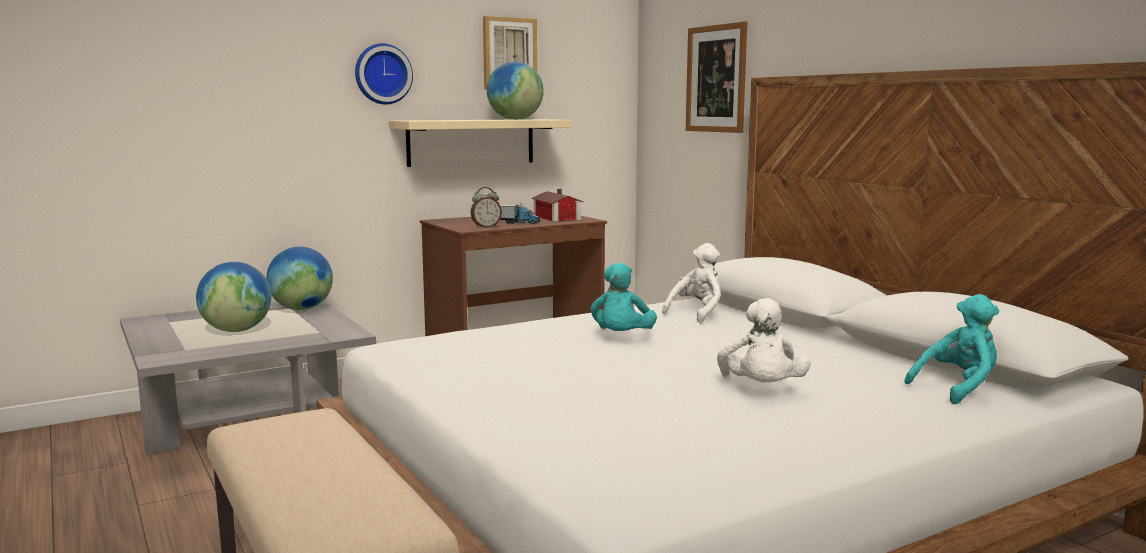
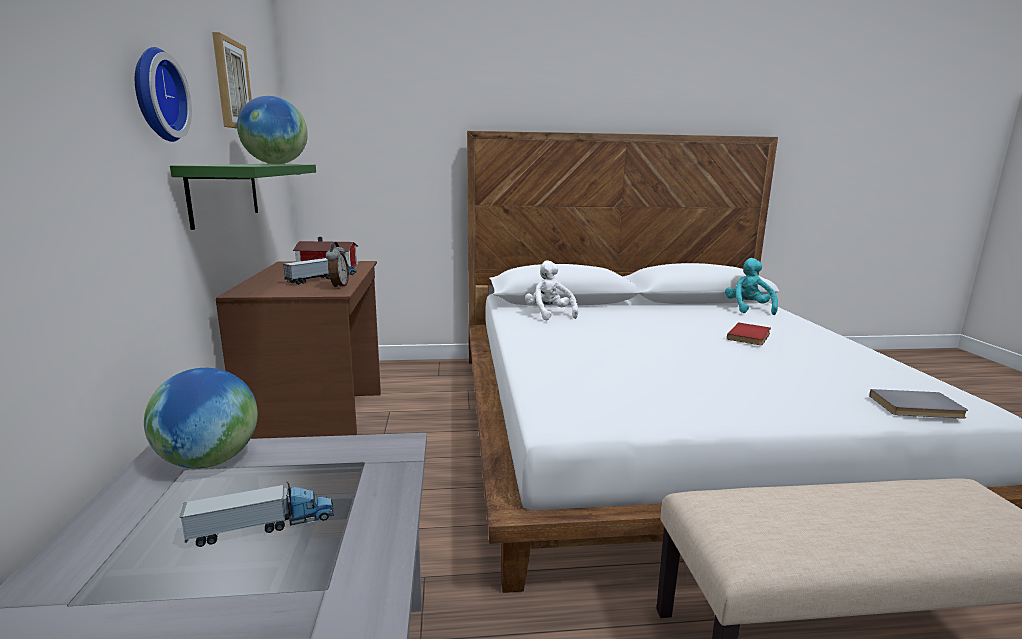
camera: 65 degrees left, 5 degrees up
(237, 330) = (263, 526): globe -> toy truck
(471, 142) = (224, 192): beige shelf -> green shelf
(560, 467) = (917, 408): none -> grey book
(622, 338) = (607, 341): turquoise plush toy -> none
(716, 79) = (407, 129): picture -> none
(761, 389) = (750, 336): white plush toy -> red book

